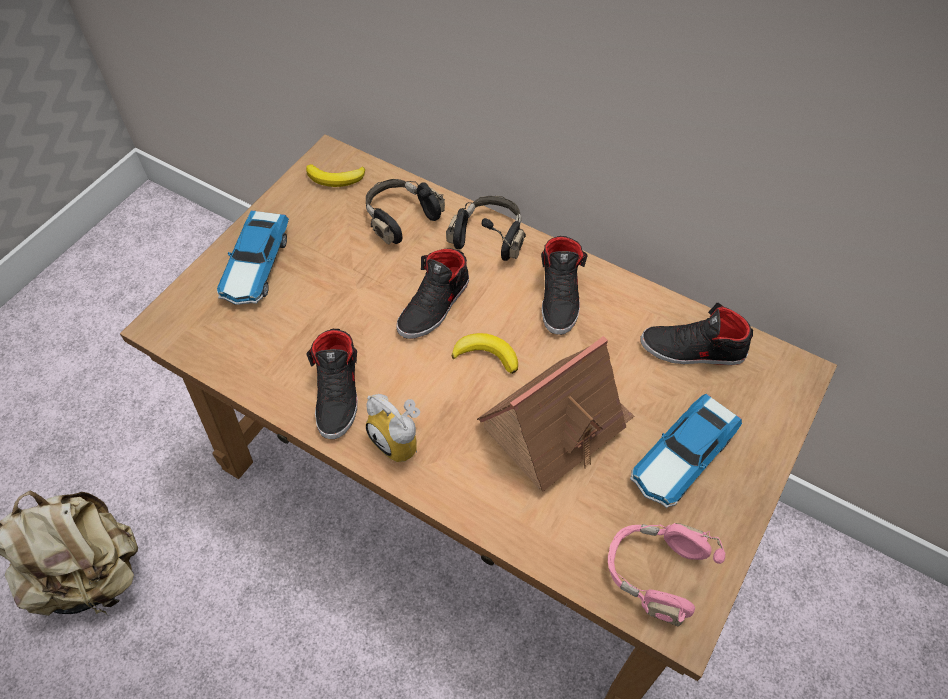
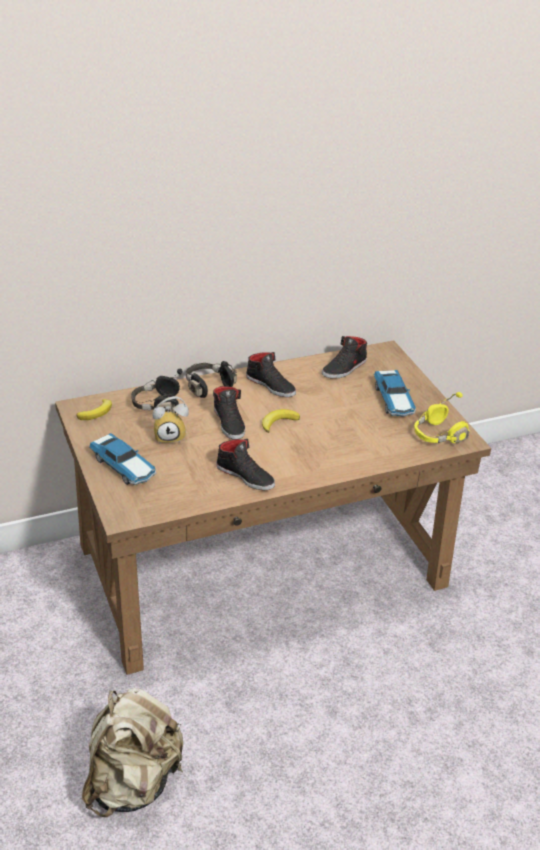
camera: 55 degrees left, 20 degrees down
(401, 440) = (296, 469): alarm clock -> alarm clock (170, 436)
(556, 424) = (340, 422): toy house -> none
(654, 573) = (437, 435): pink headphones -> yellow headphones

